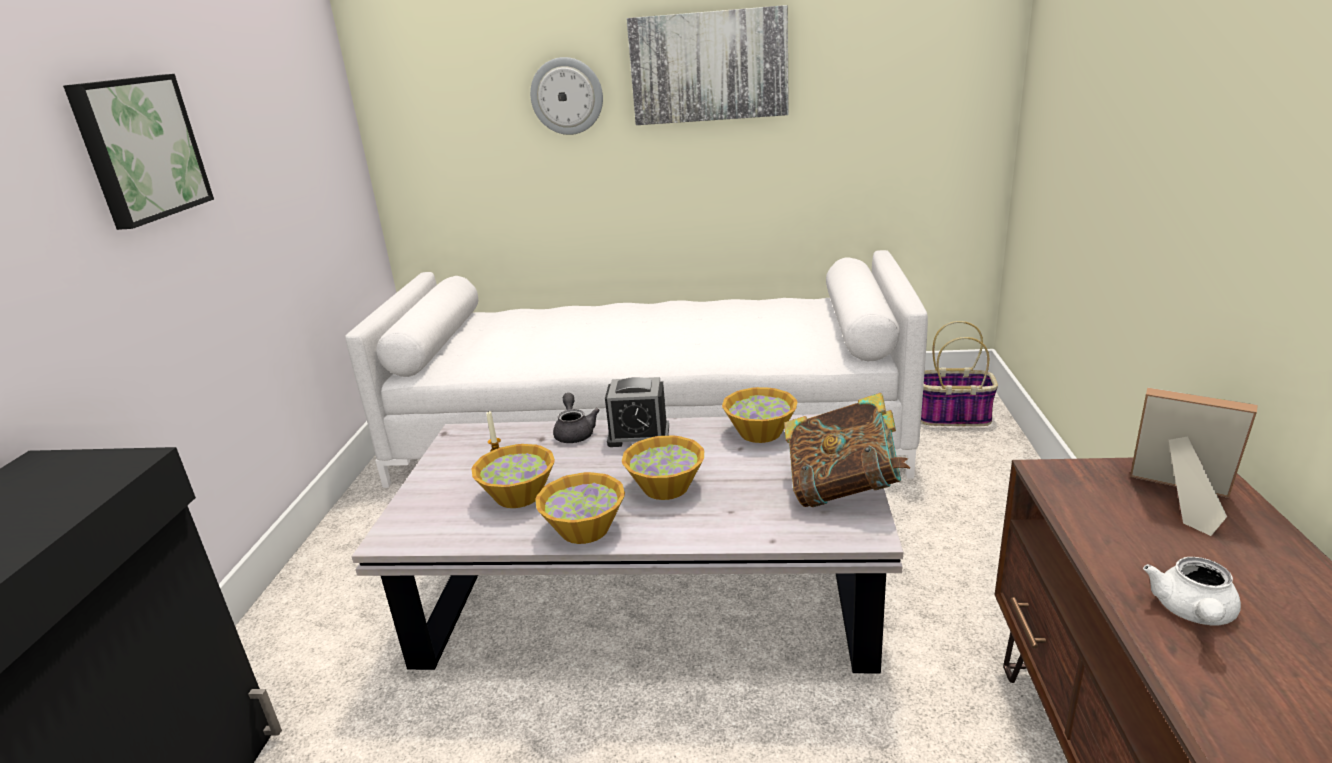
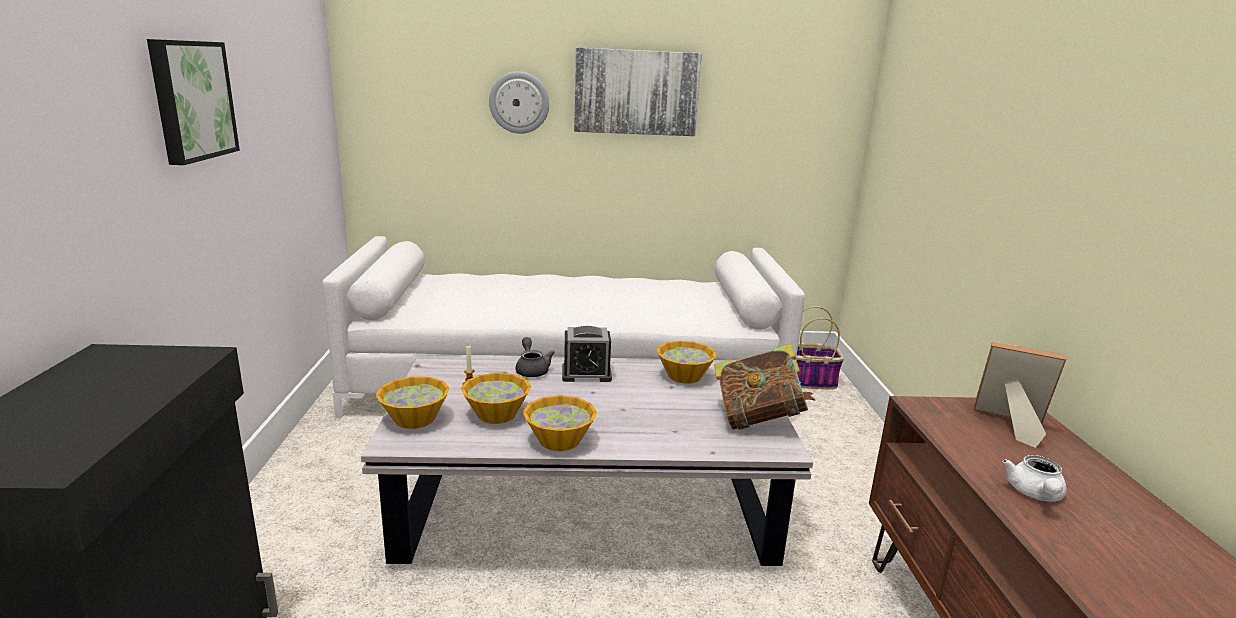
camera: 10 degrees left, 5 degrees down
(666, 487) = (619, 412): bowl -> bowl (415, 419)

